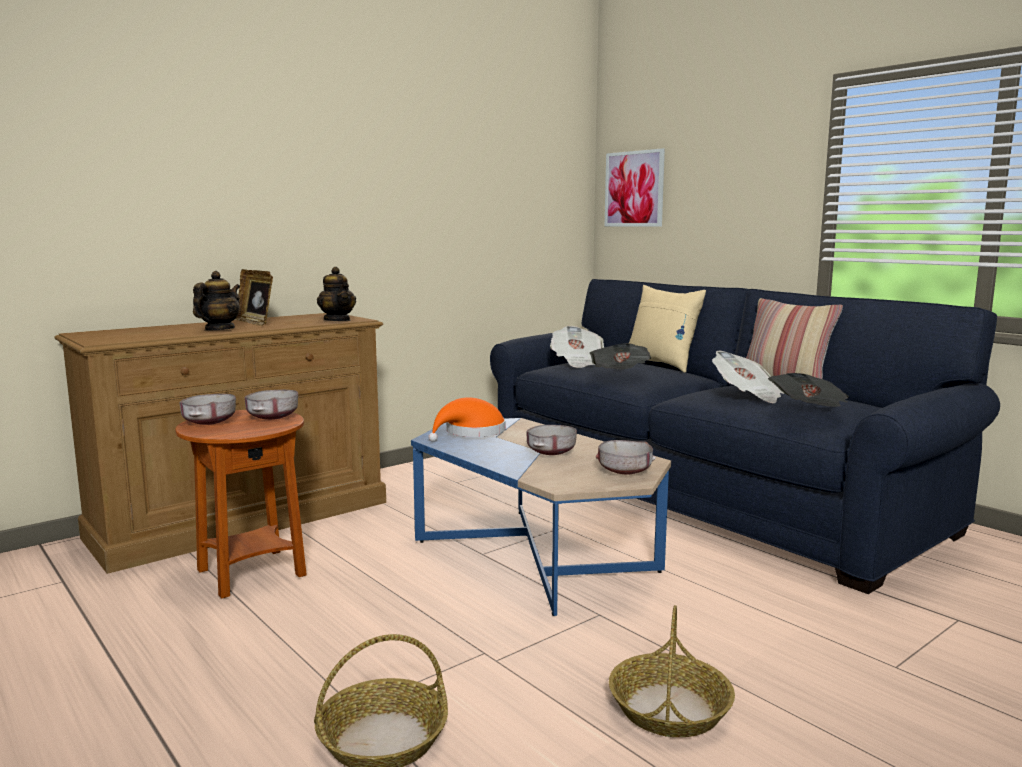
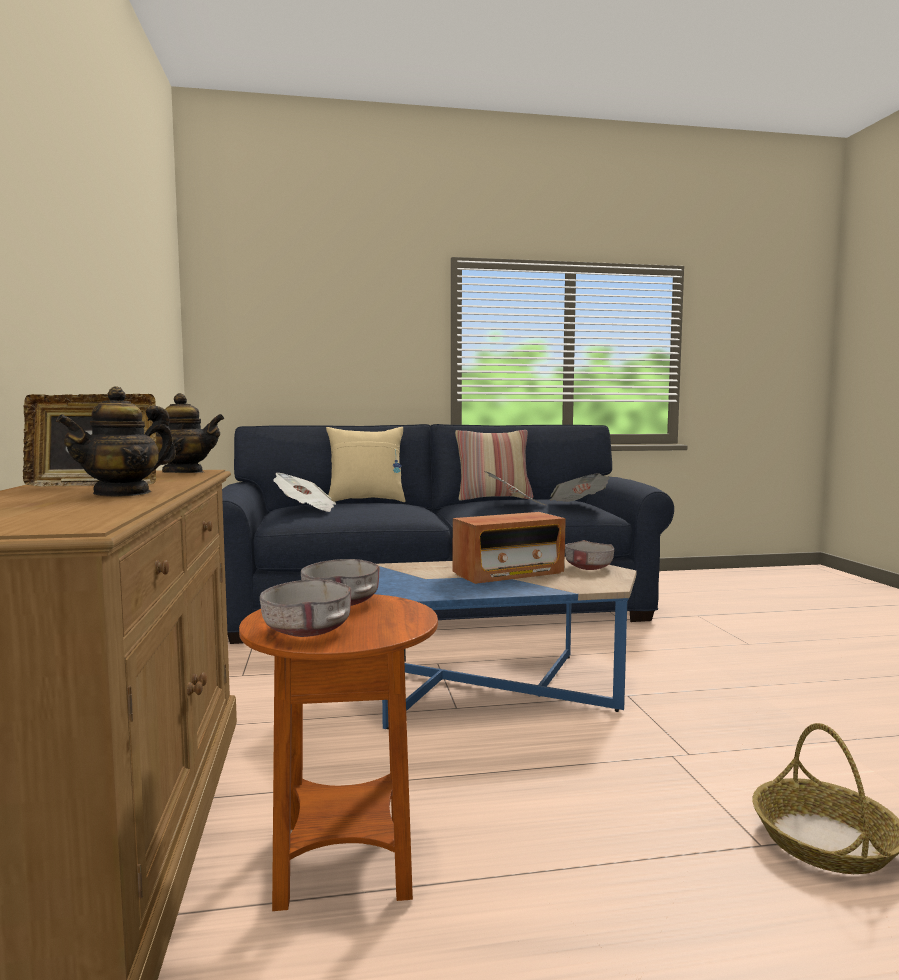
camera: 60 degrees left, 5 degrees down
(219, 329) = (123, 493): teapot -> teapot turned 105 degrees counterclockwise
(471, 433) = (397, 582): orange hat -> none
(551, 452) = (508, 574): grey bowl -> radio
(619, 374) = (383, 509): newspaper -> none
(634, 189) = (244, 335): picture -> none
(670, 709) = (789, 713): basket -> none

